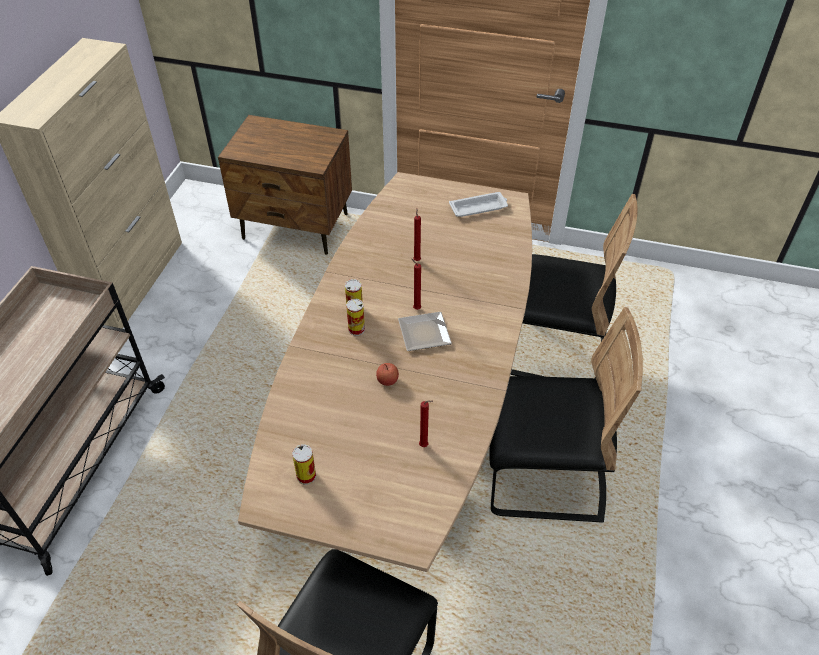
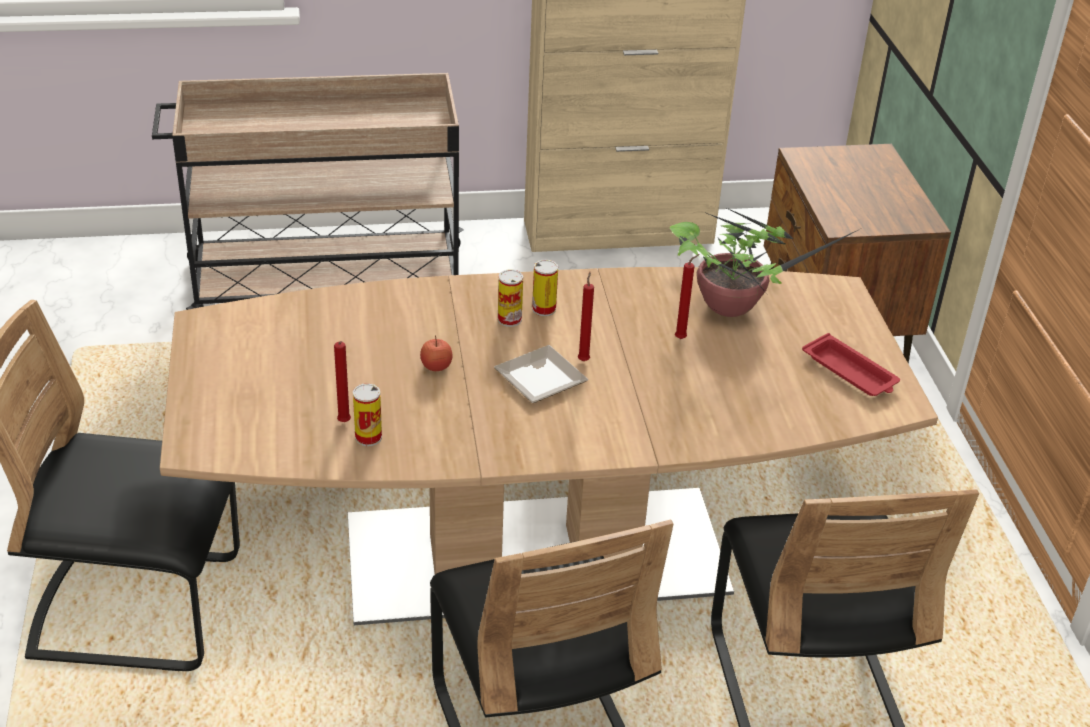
camera: 65 degrees right, 10 degrees down
(306, 476) = (254, 341): can -> can (368, 437)
(398, 228) = (733, 306): none -> potted plant
(479, 207) = (850, 372): white tray -> red tray

